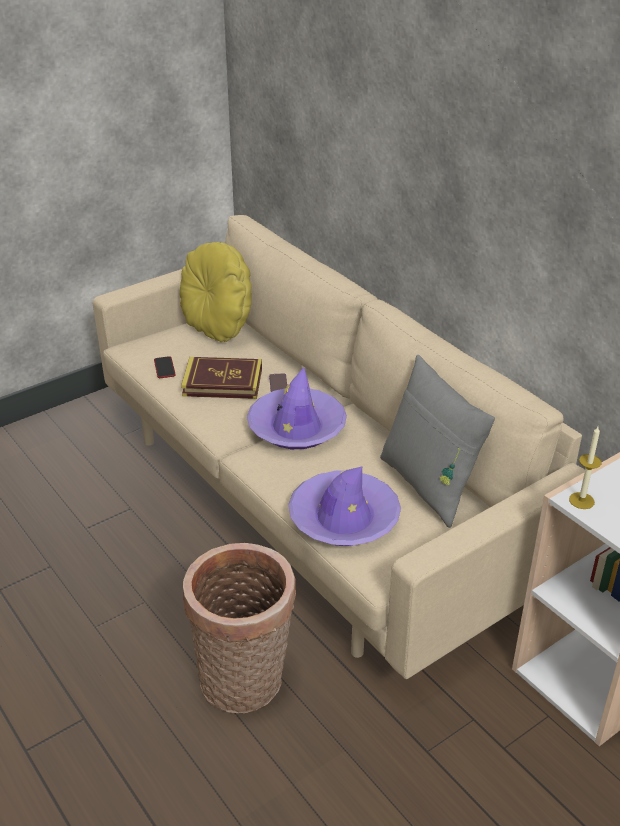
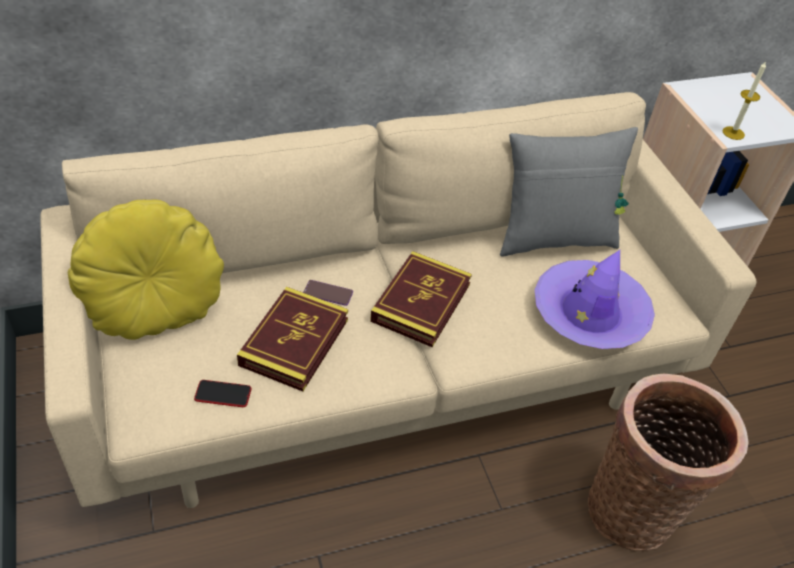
camera: 75 degrees left, 10 degrees up
(297, 427) = (421, 302): purple hat -> book

